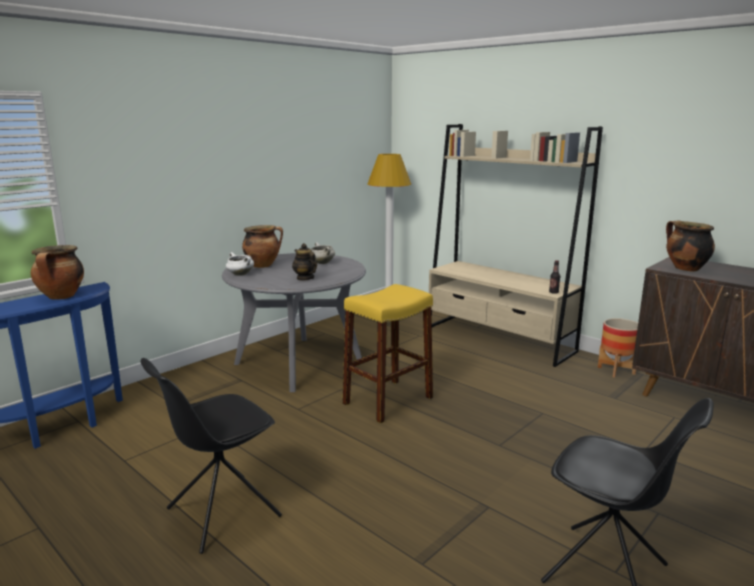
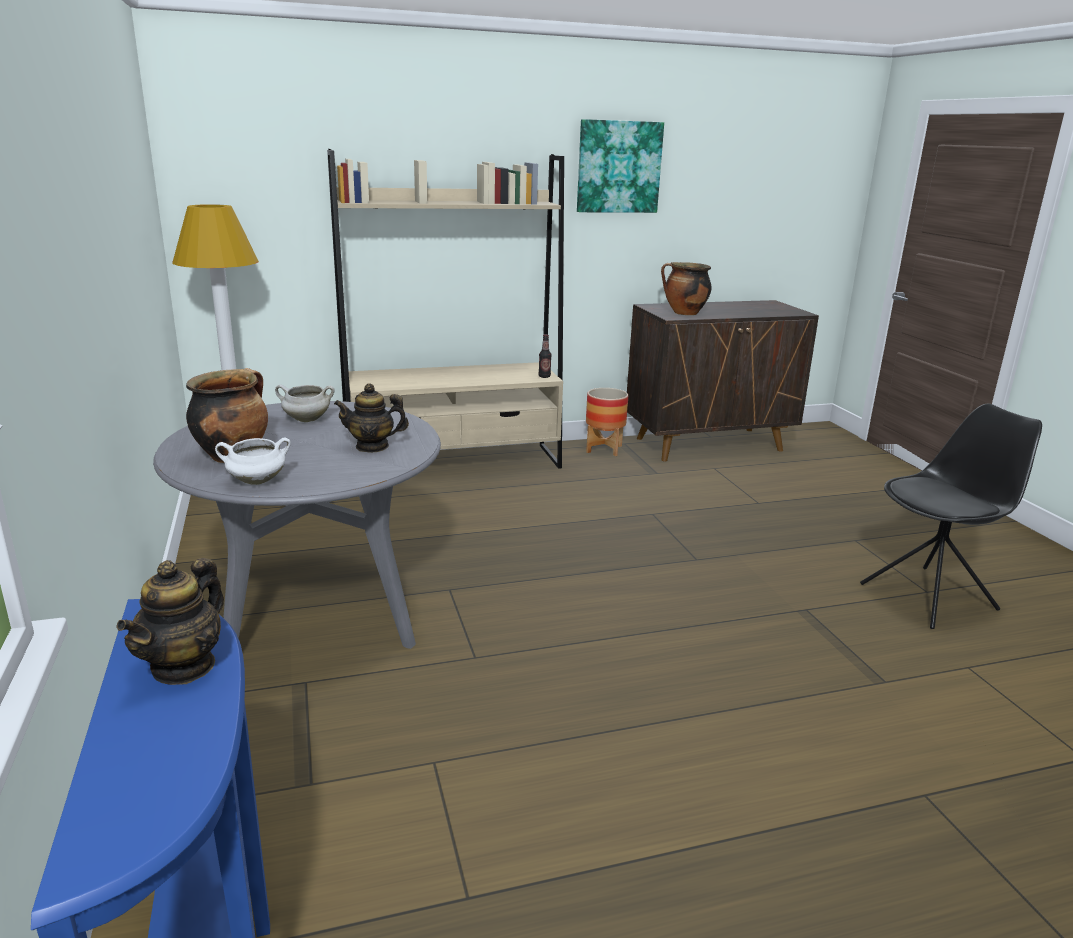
camera: 60 degrees left, 5 degrees up
(61, 297) = (184, 666): cooking pot -> teapot
(221, 513) = (715, 807): black chair -> none
(388, 400) = (529, 583): yellow stool -> none
(666, 137) = (618, 167): none -> picture

